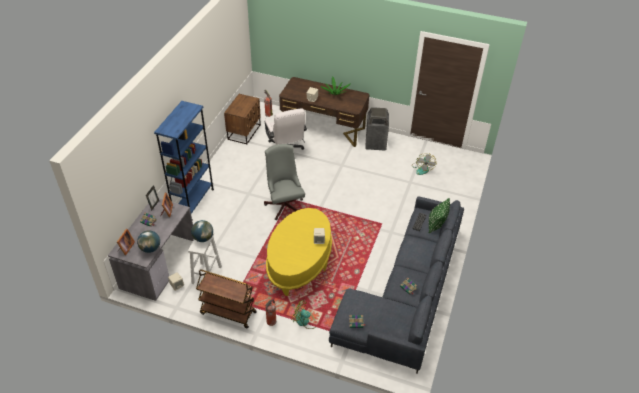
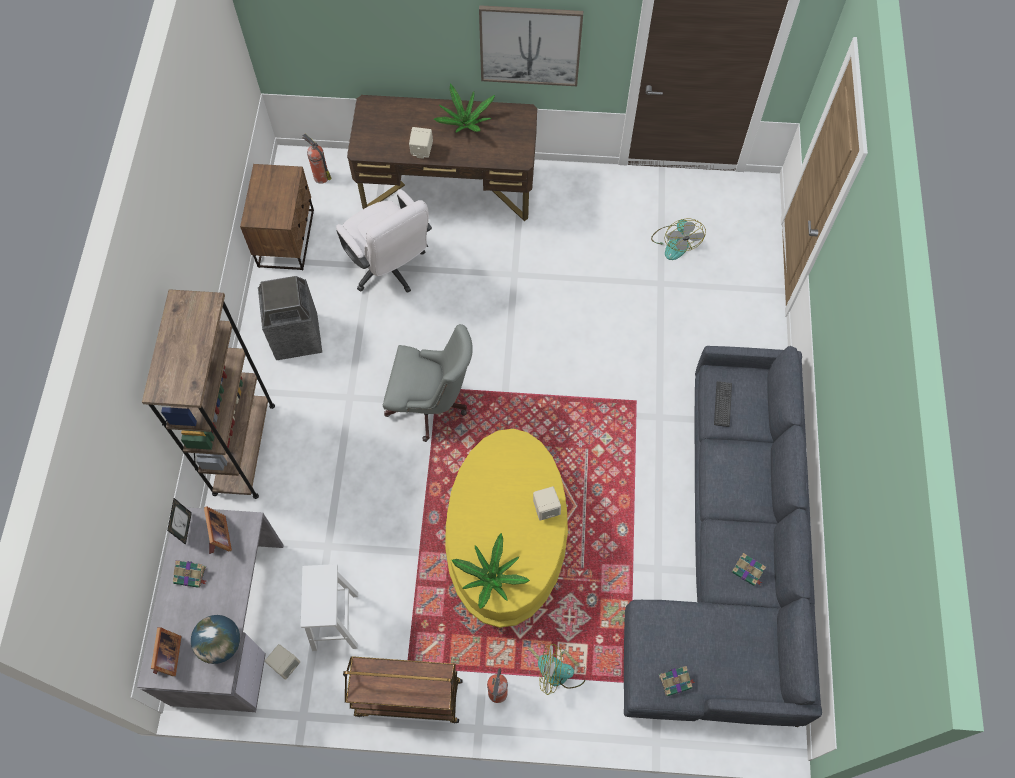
camera: 15 degrees left, 20 degrees up
(193, 202) = (244, 449): blue bookcase -> brown bookcase
(203, 238) = (320, 586): globe -> none
(282, 260) = (490, 577): none -> potted plant
(284, 204) = (431, 405): grey office chair -> grey office chair turned 135 degrees clockwise
(369, 61) = (530, 45): none -> picture
(376, 143) = (565, 201): trash can -> trash can (297, 337)
(436, 224) = (756, 401): green pillow -> none

